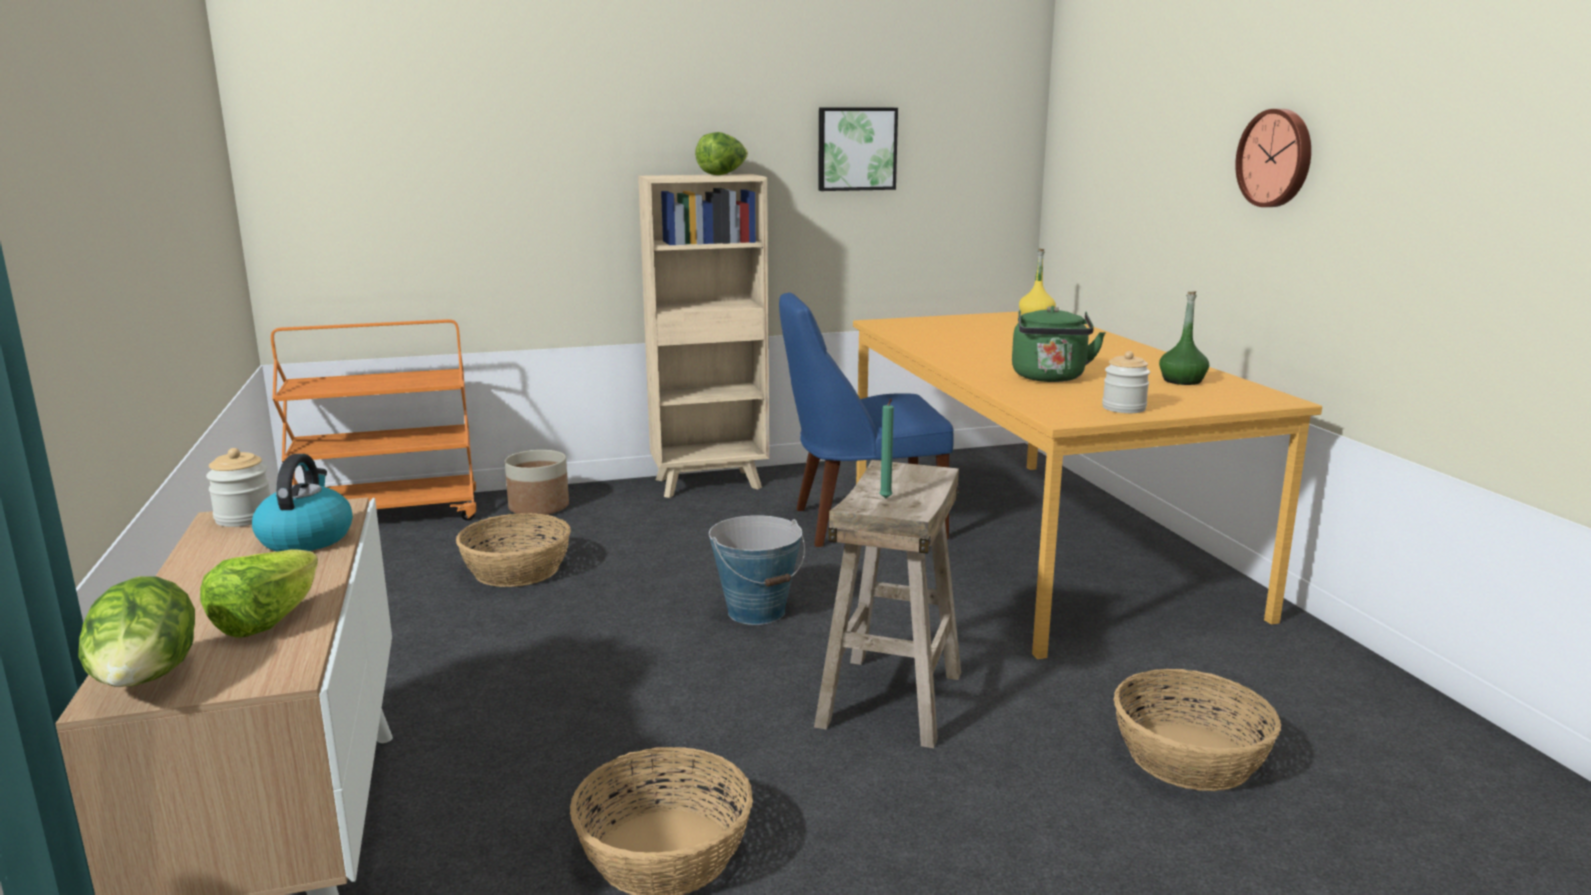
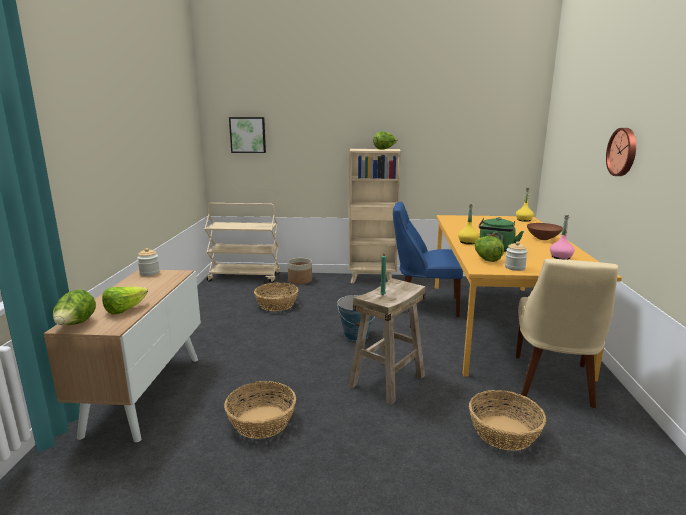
camera: 20 degrees right, 0 degrees up
(306, 538) = (161, 282): kettle -> none
(388, 515) = (245, 277): orange cart -> beige cart
(856, 149) = (449, 138): picture -> picture (248, 135)
(979, 368) = (467, 242): none -> yellow bottle
(1053, 398) = (486, 259): none -> lettuce
(1110, 350) = (542, 238): none -> brown bowl
(1181, 381) = (560, 257): green bottle -> pink bottle
(1208, 640) = (553, 382): none -> beige chair

